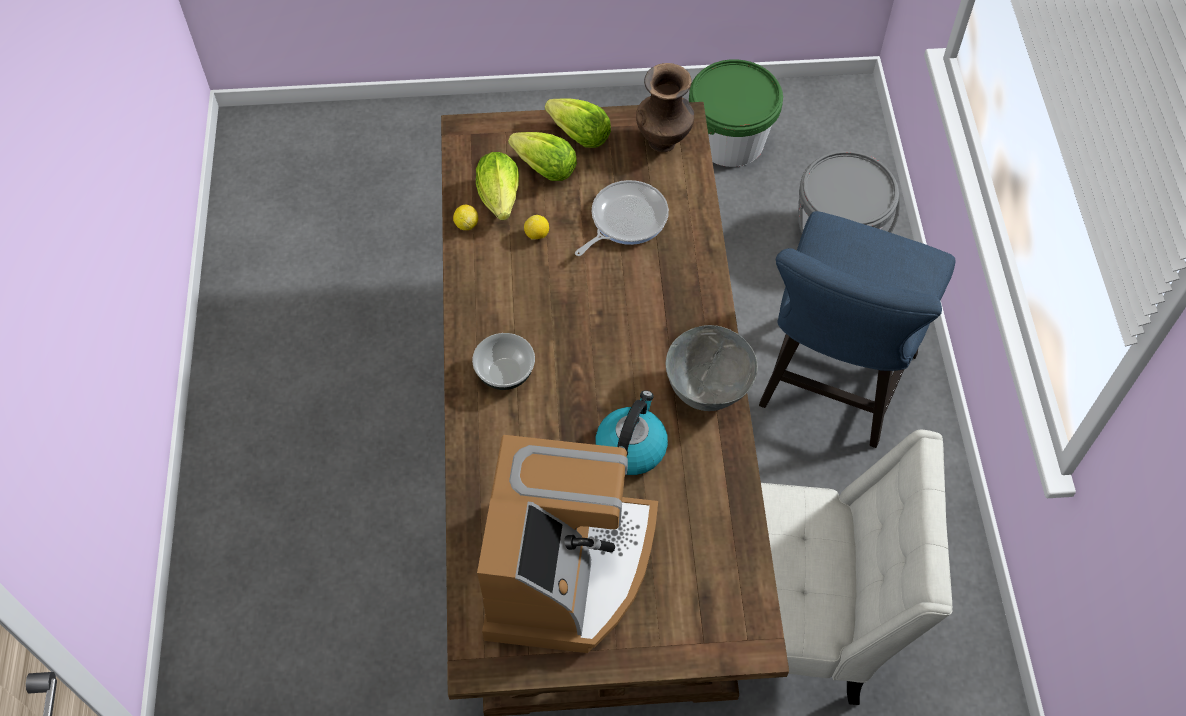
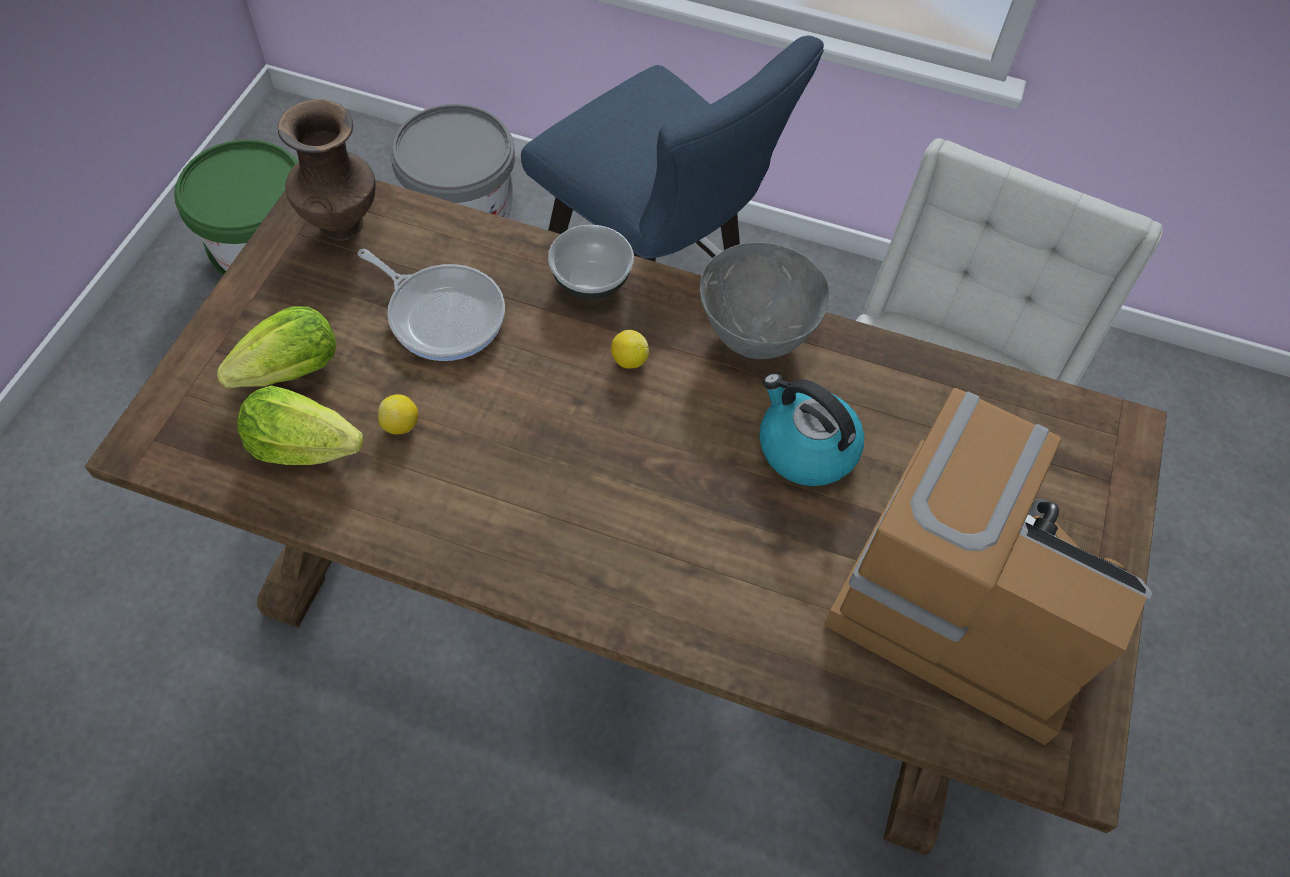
camera: 70 degrees left, 0 degrees up
(466, 224) = (322, 508): lemon -> lemon (629, 360)
(505, 373) = (618, 555): bowl -> bowl (592, 280)
(579, 136) = (263, 309): lettuce -> none
(625, 219) = (442, 314): frying pan -> frying pan turned 150 degrees clockwise

